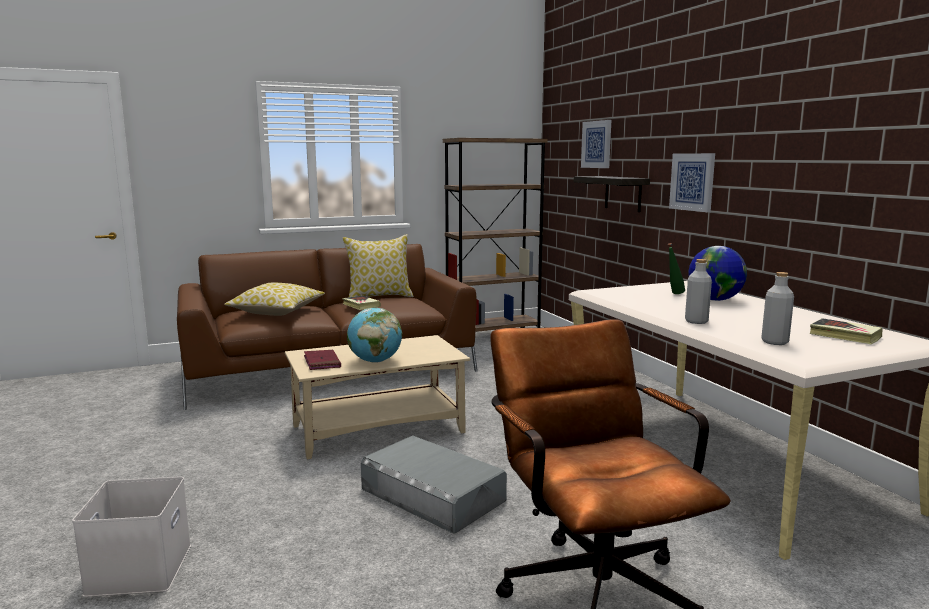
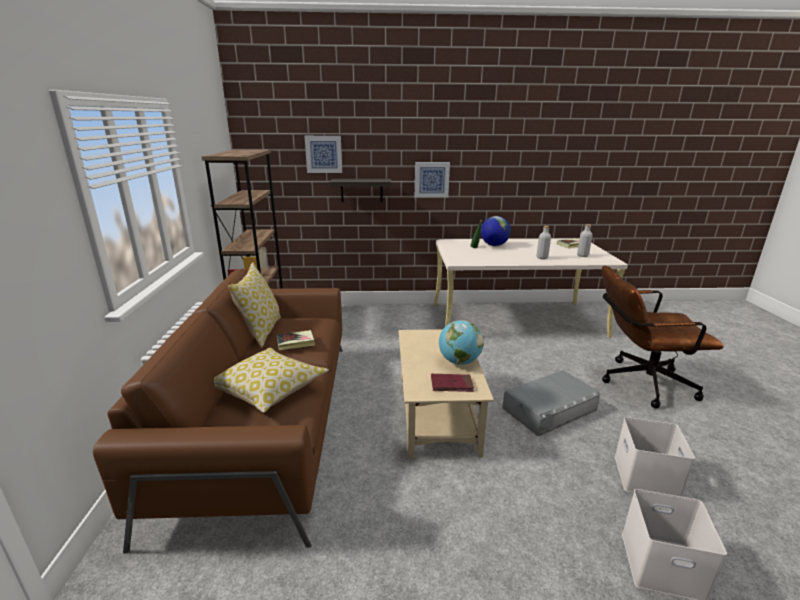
camera: 70 degrees left, 10 degrees up
(294, 571) = (647, 477): none -> white storage box

